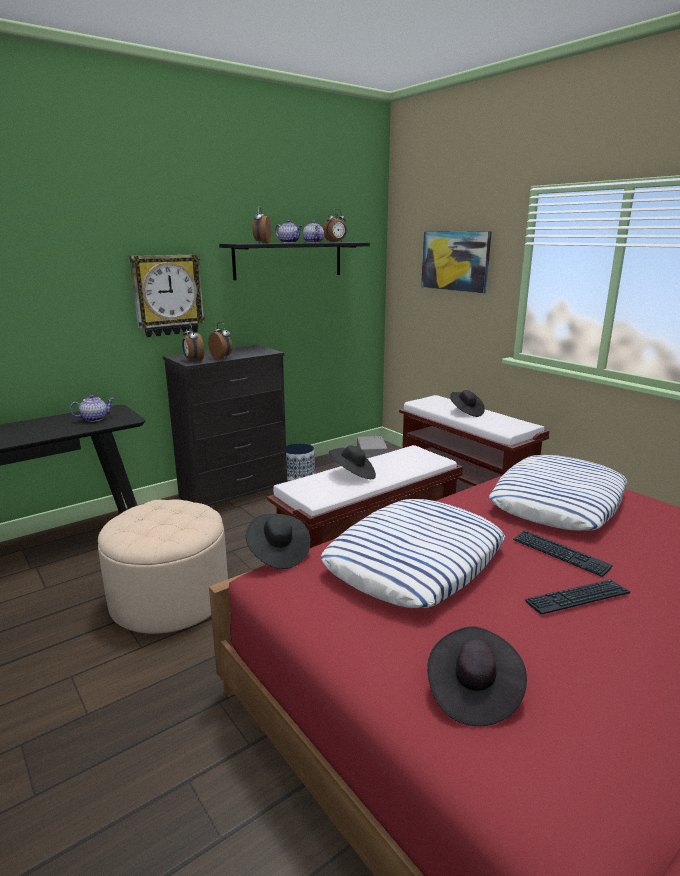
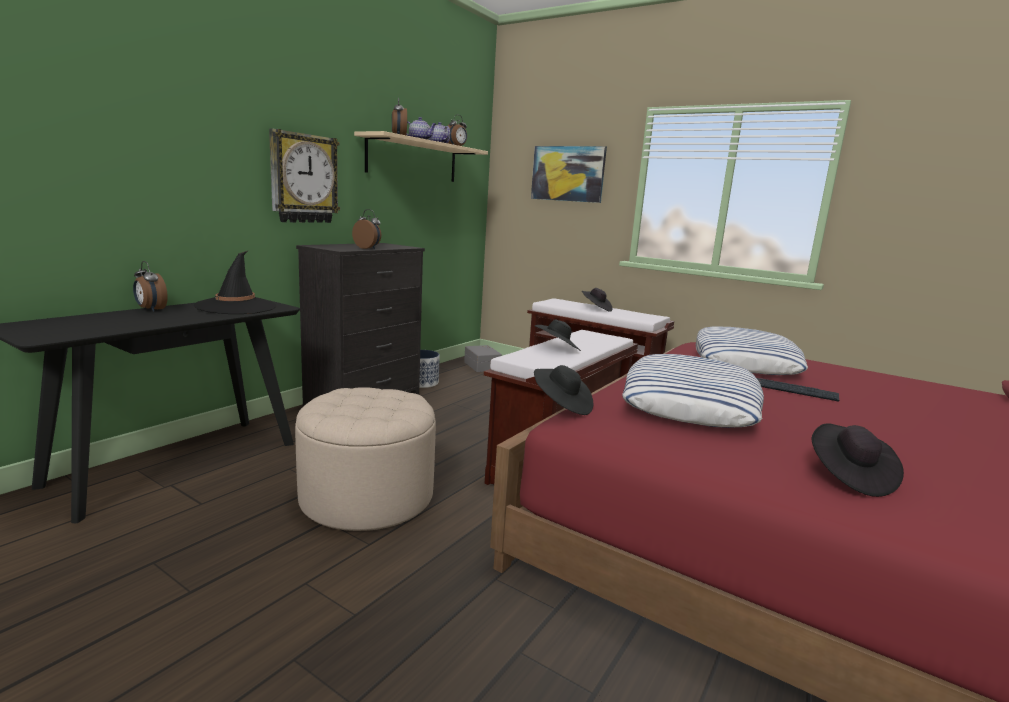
camera: 20 degrees left, 5 degrees down
(94, 419) = (236, 307): teapot -> black hat
(193, 360) = (340, 248): alarm clock -> alarm clock (150, 309)
(289, 260) = (413, 160): black shelf -> beige shelf
(577, 598) = (840, 414): keyboard -> none

